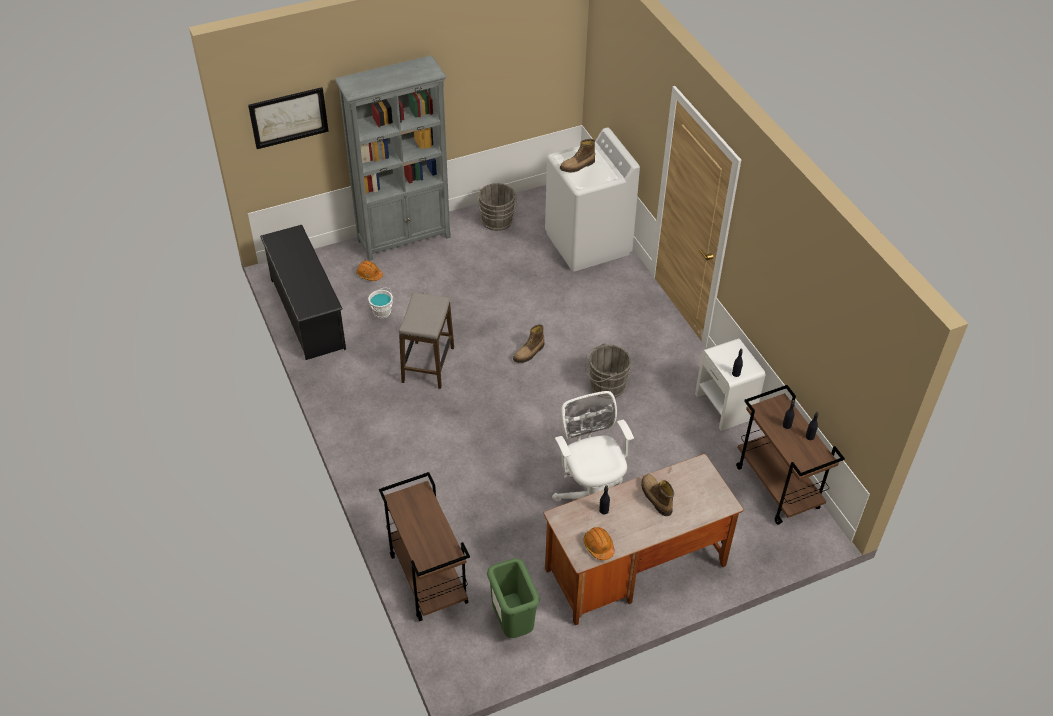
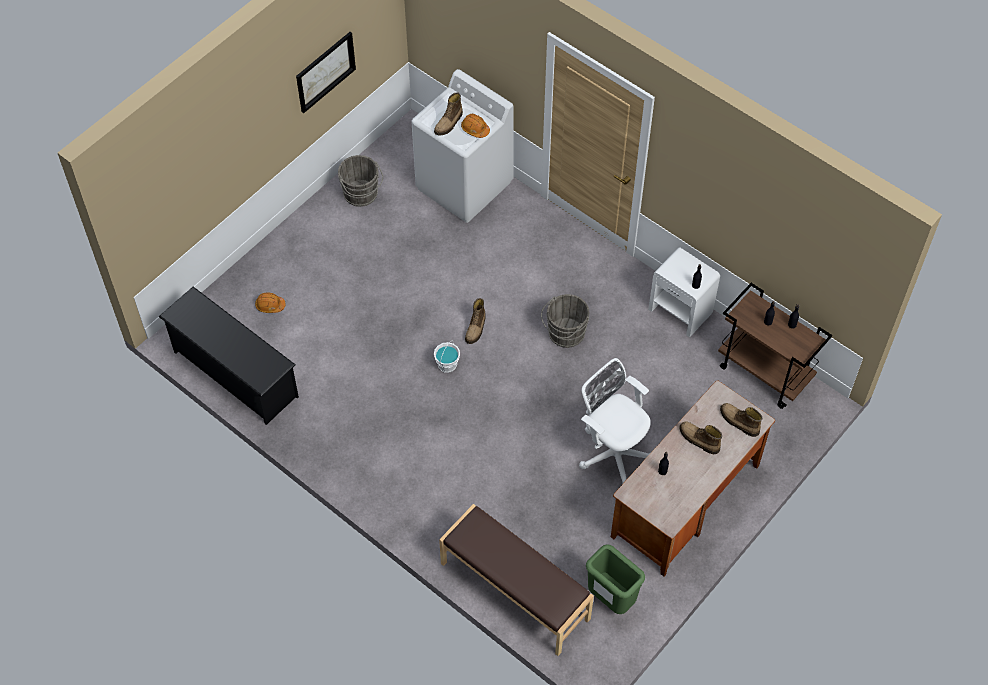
camera: 25 degrees left, 10 degrees up
(288, 117) = (160, 191): picture -> picture (325, 71)
(382, 312) = (308, 342): white bucket -> white bucket (447, 364)
(404, 238) = (280, 250): grey bookcase -> none
(427, 578) = (514, 591): brown cart -> brown bench
(428, 365) = (388, 381): stool -> none
(598, 546) = (676, 506): orange hard hat -> orange hard hat (475, 129)
(705, 497) = (738, 422): none -> boot

